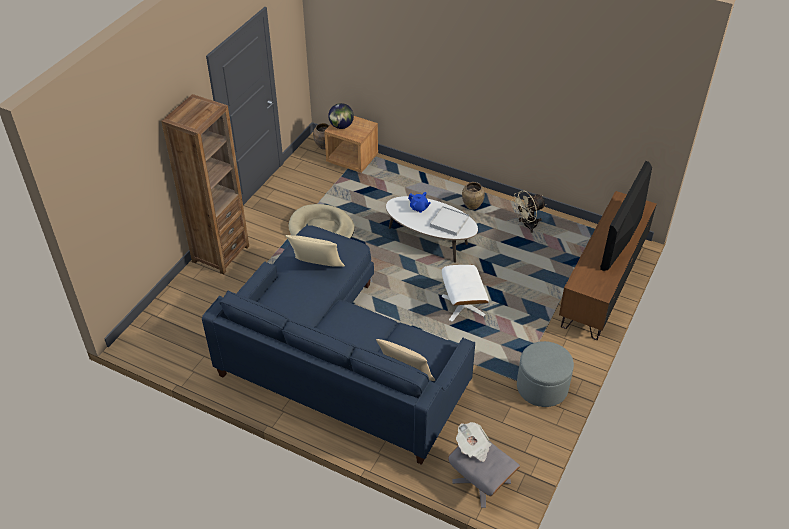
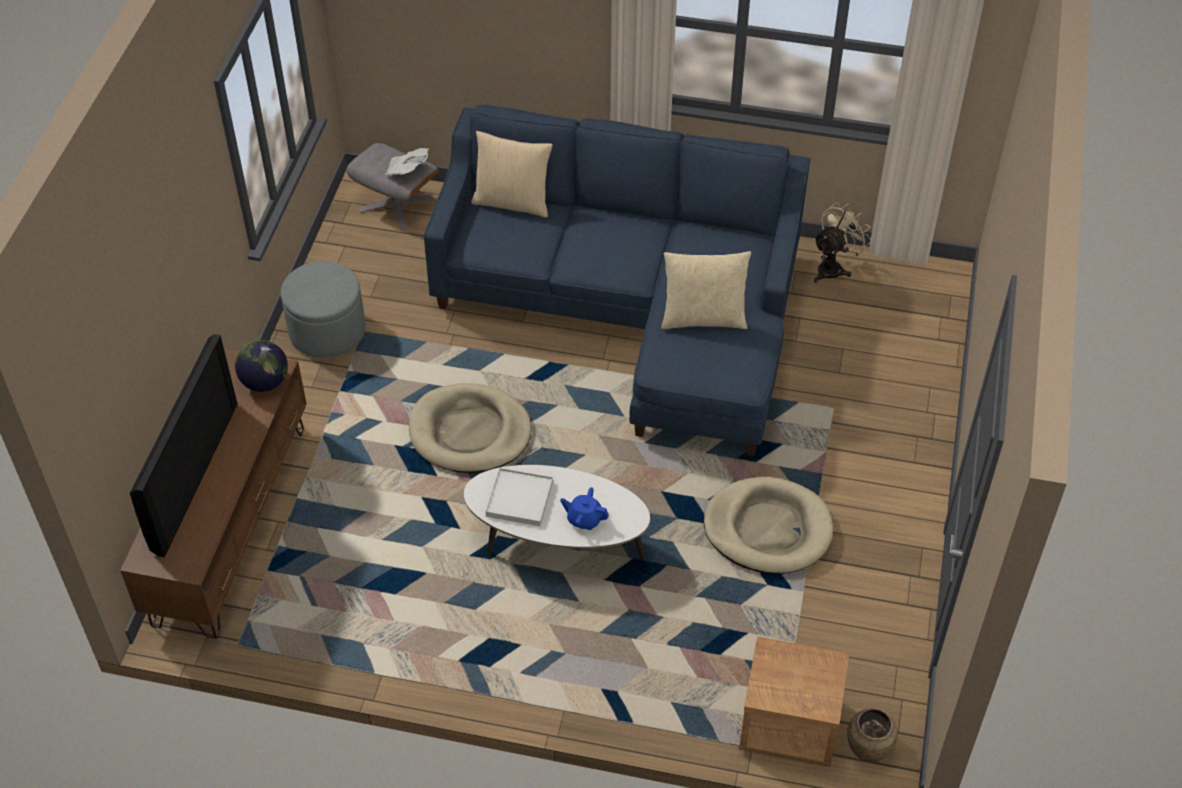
camera: 165 degrees right, 5 degrees up
(220, 254) = (915, 440): brown bookcase -> none
(341, 126) = (819, 675): globe -> globe (265, 382)
(462, 305) = (470, 432): white ottoman -> beige dog bed
(472, 206) = (496, 649): brown vase -> none
(526, 225) = (379, 625): beige fan -> beige fan (834, 267)

